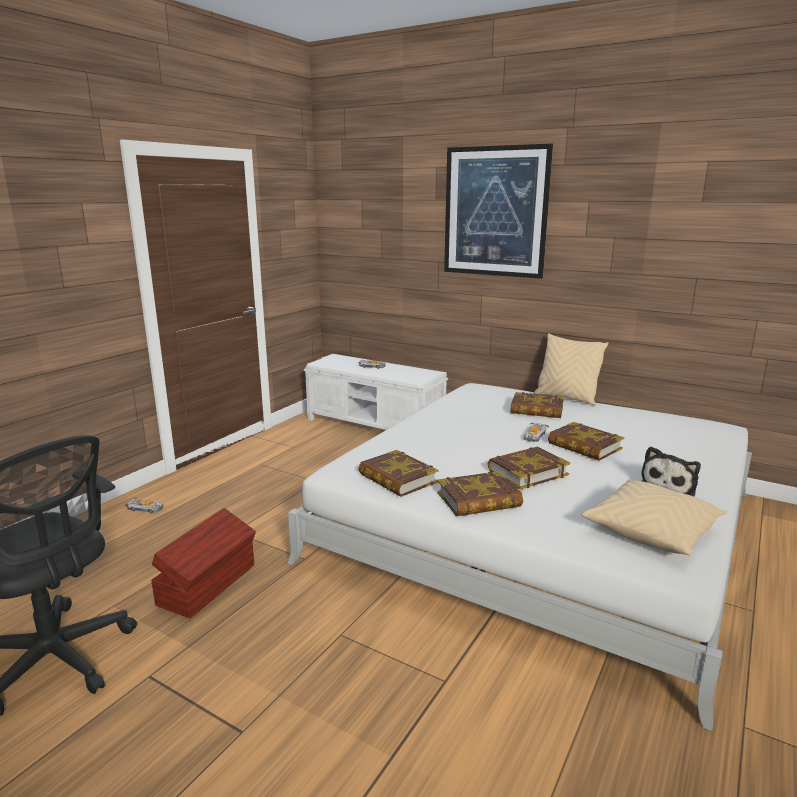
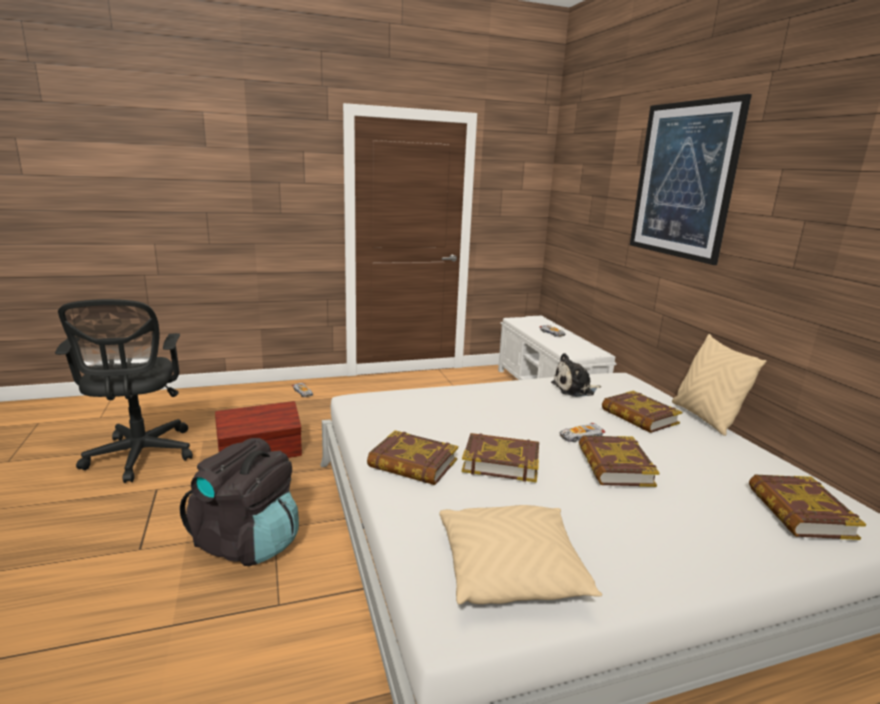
camera: 40 degrees right, 0 degrees up
(337, 658) = (247, 542): none -> black backpack
(397, 479) = (389, 421): book -> book (799, 512)
(669, 486) = (636, 546): plush toy -> plush toy (575, 389)

